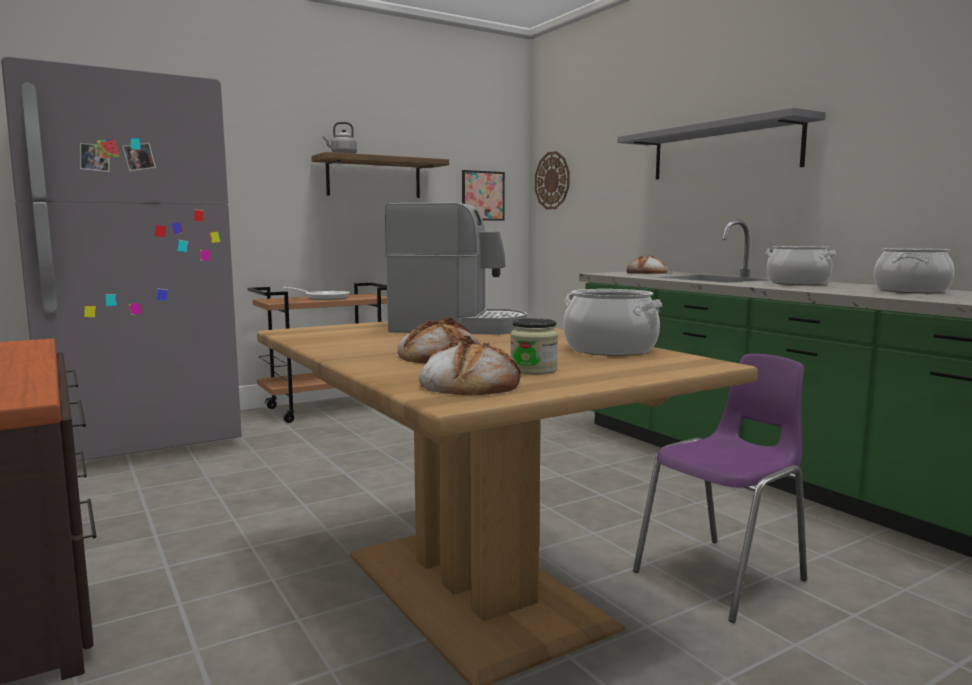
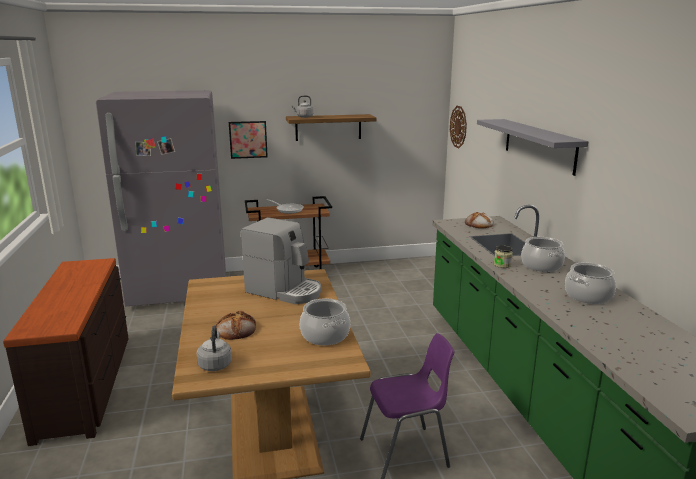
camera: 20 degrees right, 10 degrees up
(469, 383) = (215, 364): bread -> grey kettle
(483, 195) = (409, 134): picture -> picture (248, 139)
(533, 370) = (258, 355): jar -> jar (502, 265)

